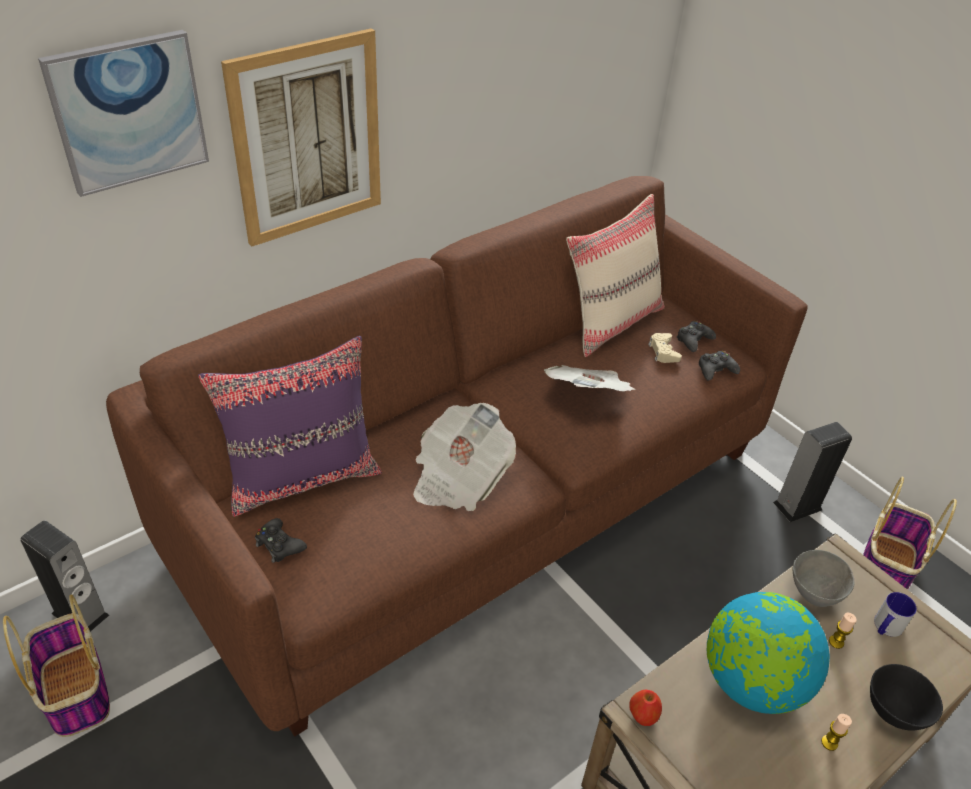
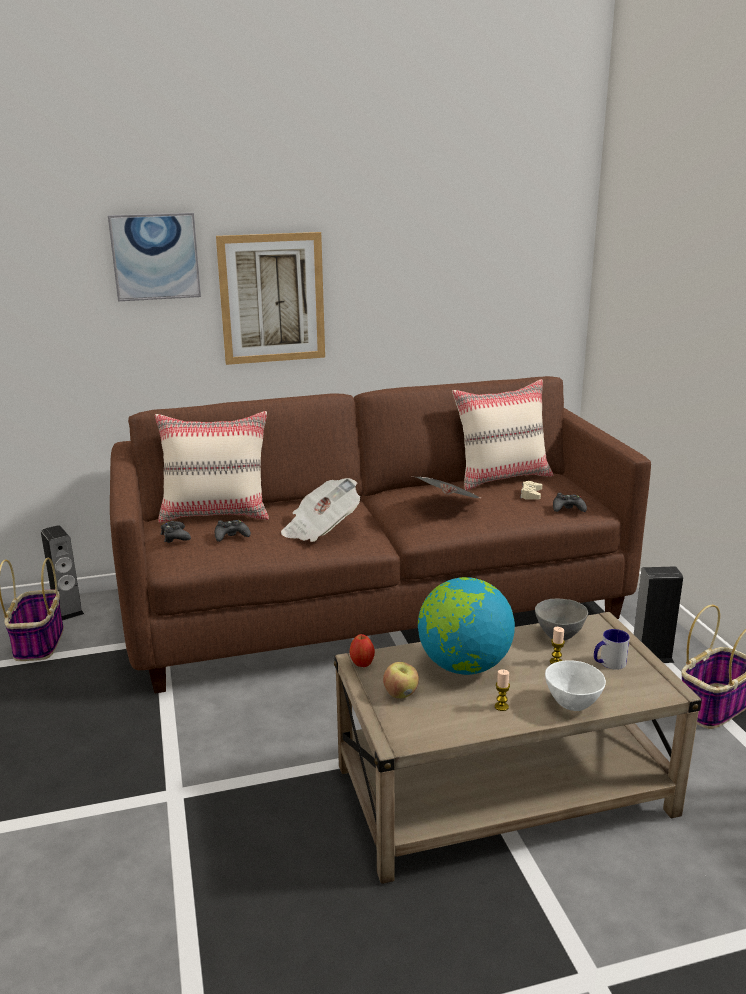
camera: 25 degrees right, 20 degrees down
(303, 477) = (216, 514): purple pillow -> beige pillow
(693, 340) = (562, 493): black game controller -> black game controller (231, 536)
(717, 758) = (401, 694): none -> apple
(893, 713) = (573, 705): black bowl -> white bowl

